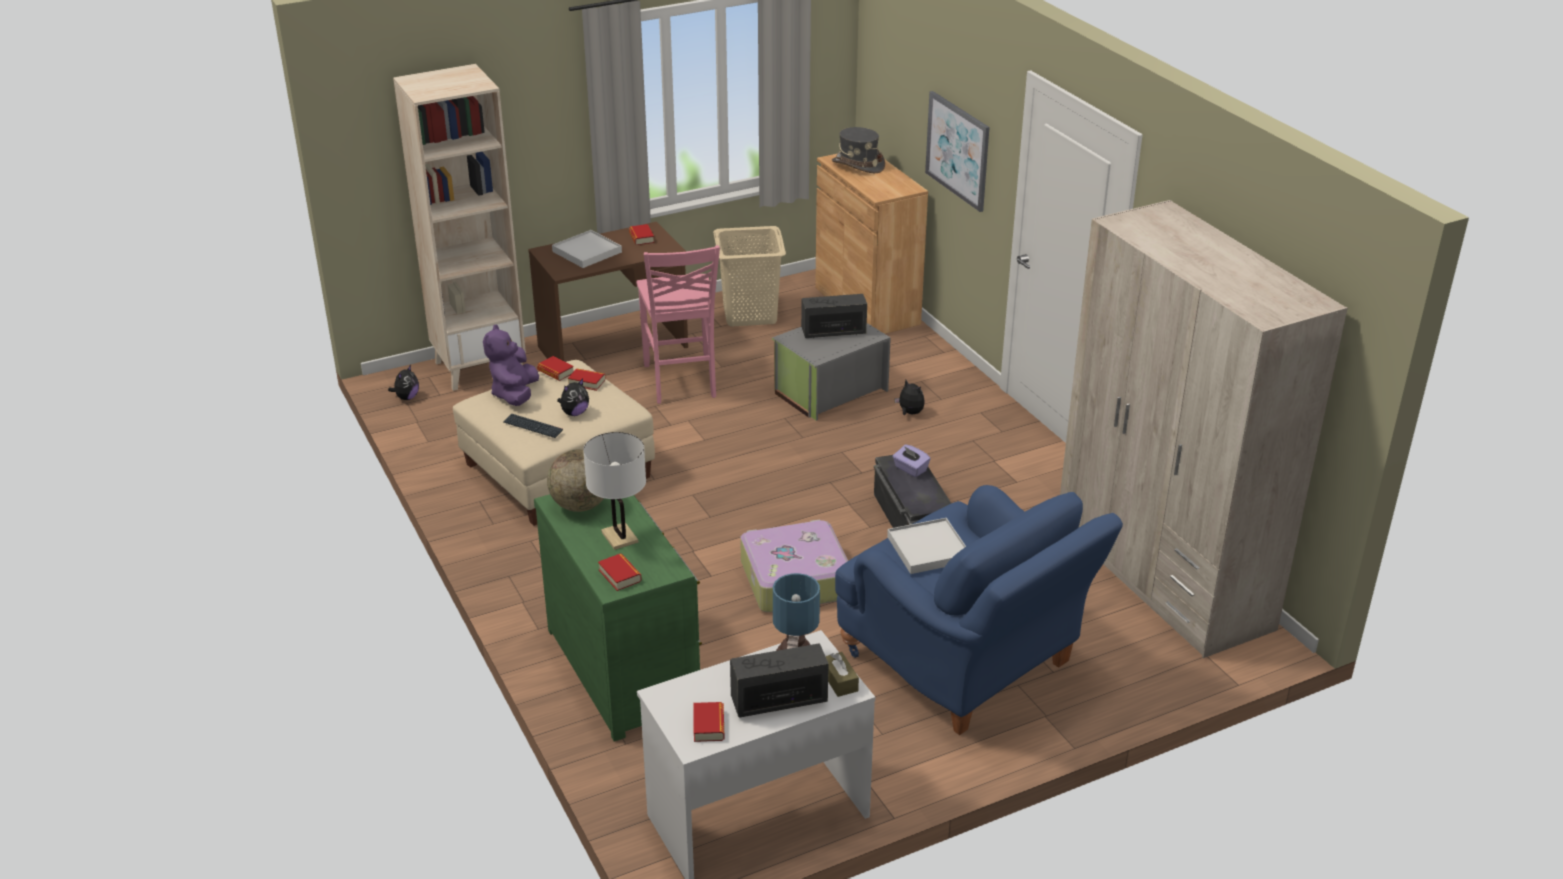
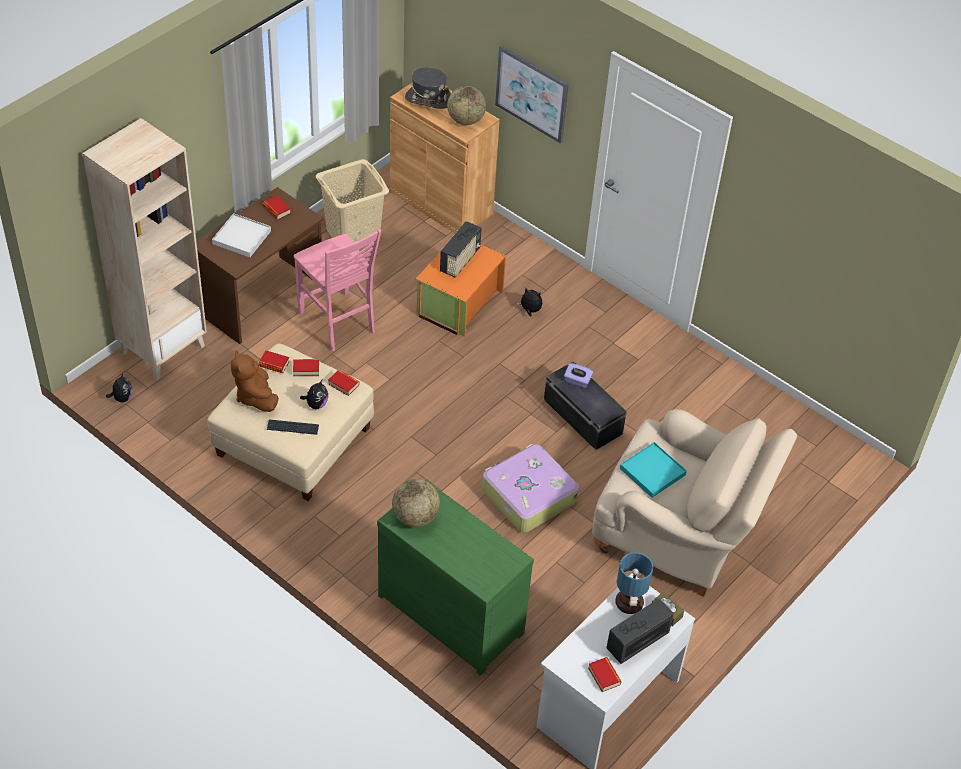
camera: 25 degrees left, 15 degrees up
(515, 395) = (255, 396): purple plush toy -> brown plush toy
(619, 537) = (461, 539): white table lamp -> none
(620, 575) = (483, 574): book -> book (343, 384)
(829, 391) = (458, 303): grey storage box -> orange storage box
(834, 332) = (460, 260): radio -> radio turned 150 degrees clockwise
(888, 186) = (465, 120): none -> globe
(928, 549) = (652, 471): white tray -> turquoise tray
(965, 665) = (680, 537): blue armchair -> beige armchair
(1162, 575) = (772, 419): beige wardrobe -> none

